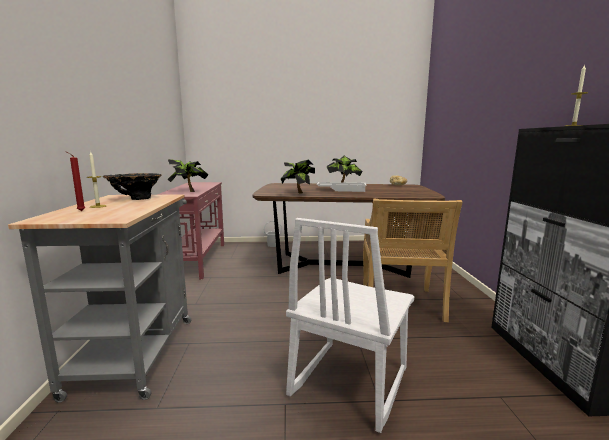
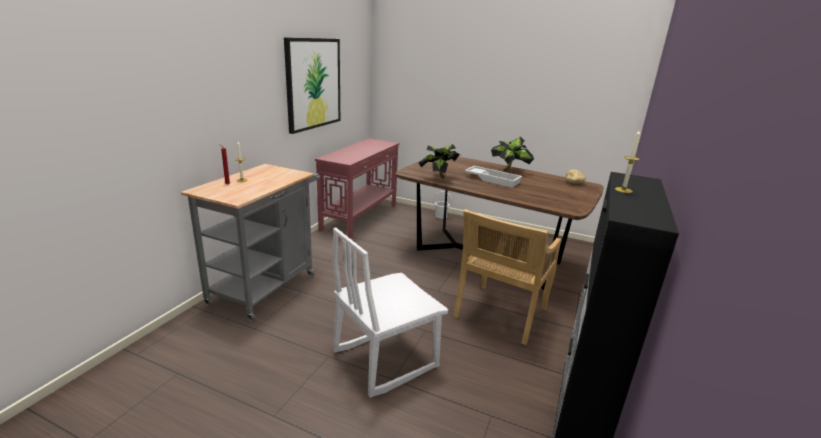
camera: 25 degrees right, 10 degrees up
(135, 199) = (274, 174): black vase -> none
(142, 113) = (313, 83): none -> picture
(188, 191) = (352, 155): potted plant -> none

